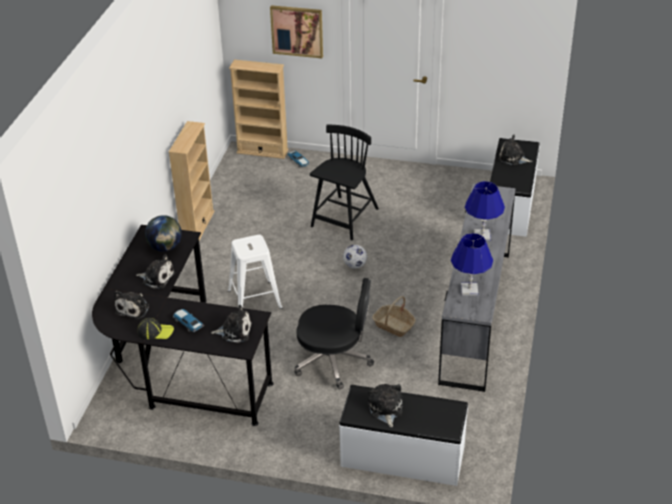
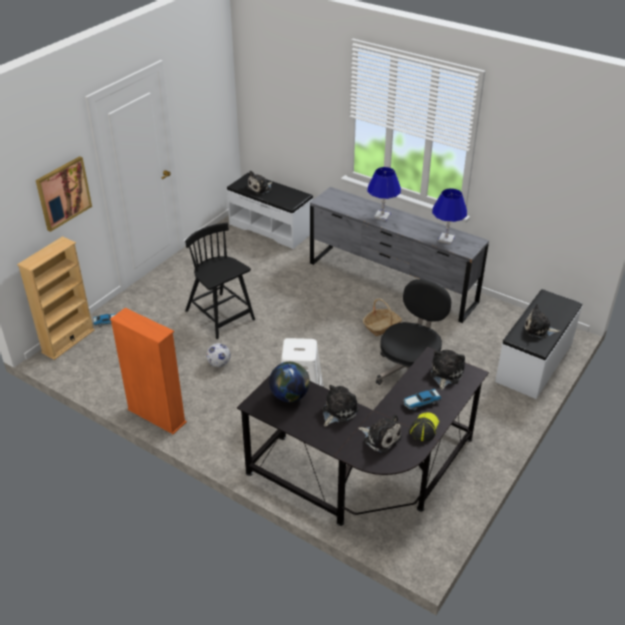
camera: 70 degrees left, 0 degrees up
(197, 226) = (156, 416): beige bookcase -> orange bookcase
(355, 265) = (291, 327): football -> football (219, 364)

